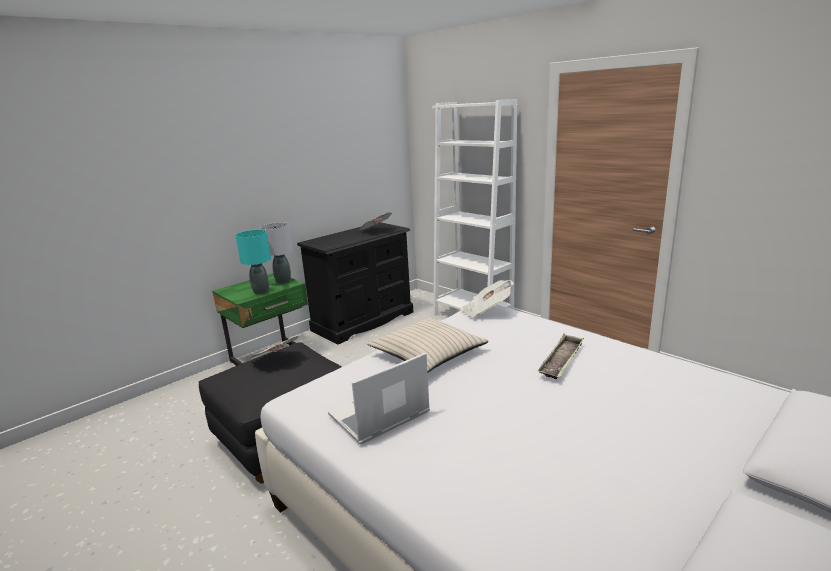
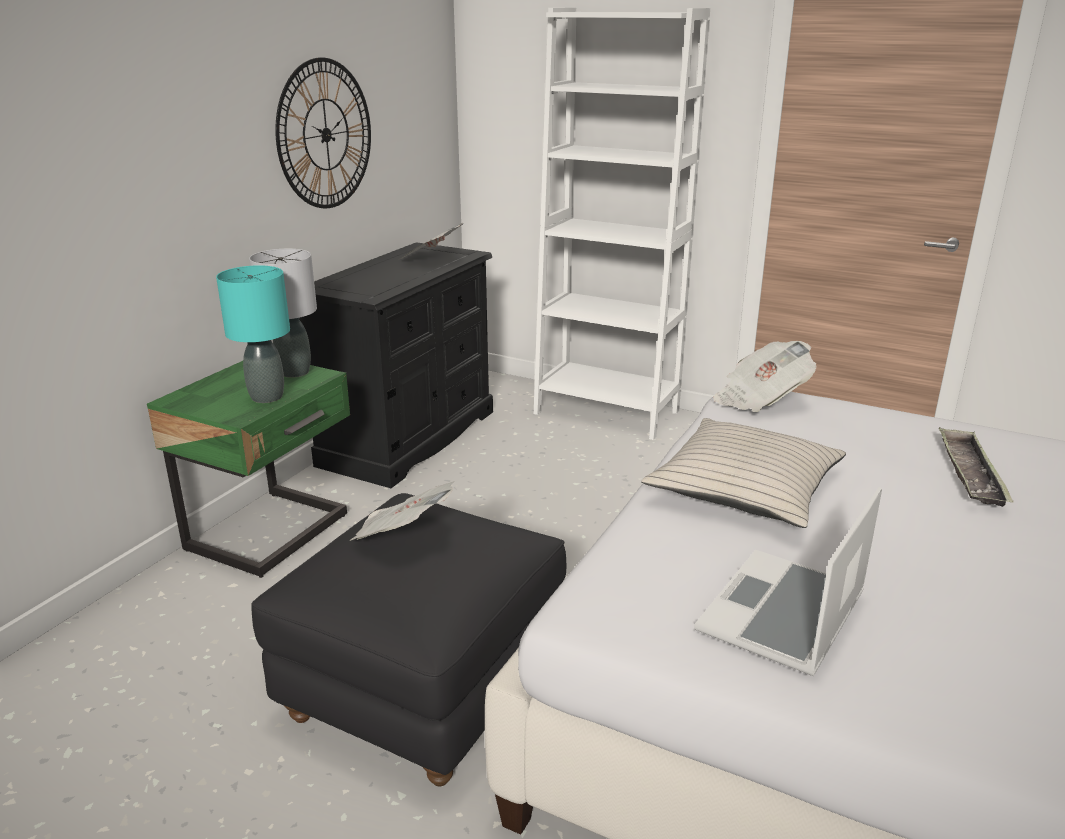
camera: 20 degrees left, 5 degrees up
(321, 169) = (325, 134): none -> wall clock

